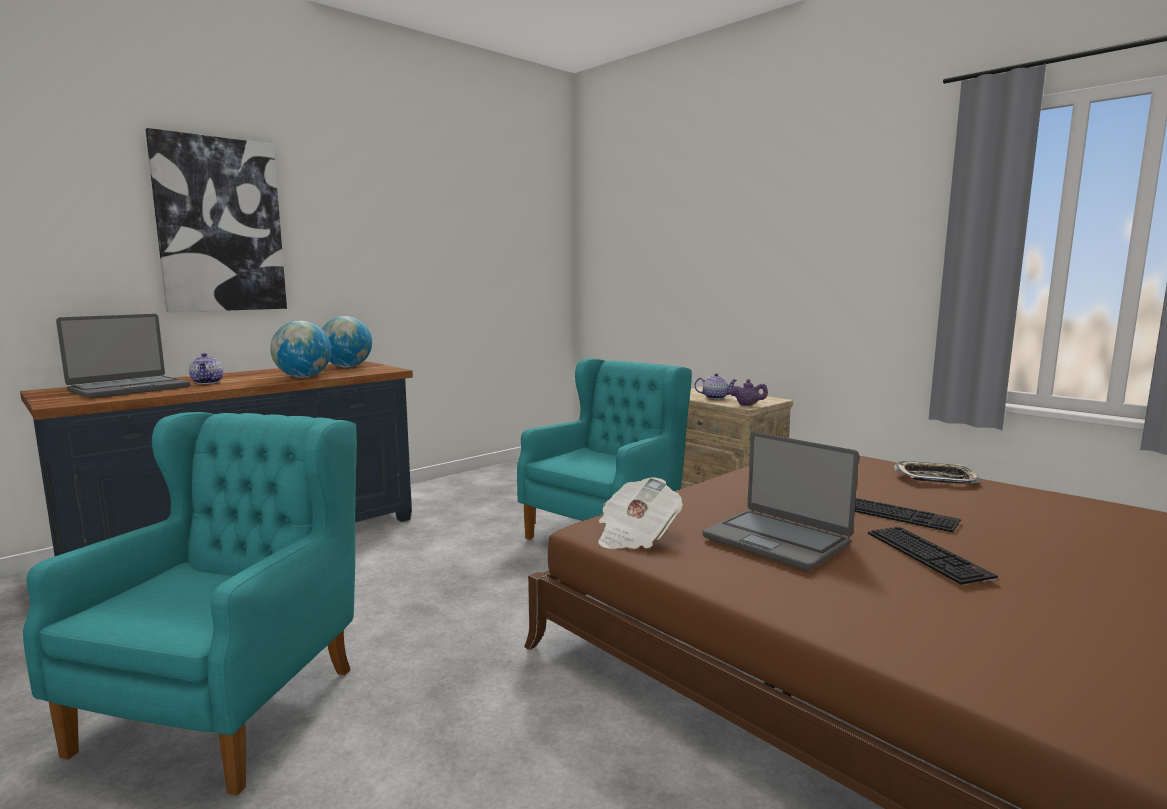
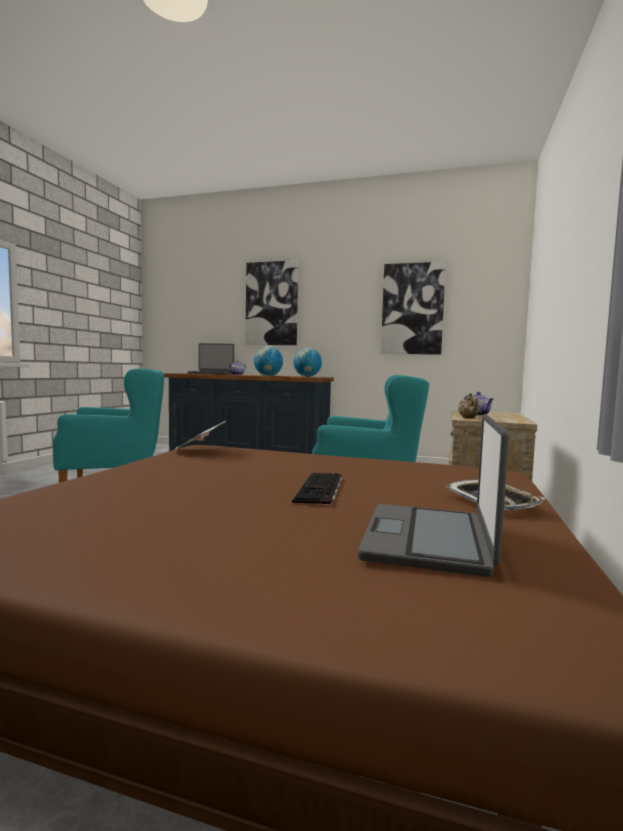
camera: 60 degrees right, 5 degrees down
(462, 248) = (412, 309): none -> picture
(748, 405) = (468, 418): purple teapot -> beige teapot
(776, 540) = (215, 468): laptop -> laptop (429, 539)
(930, 555) = (220, 496): keyboard -> none

